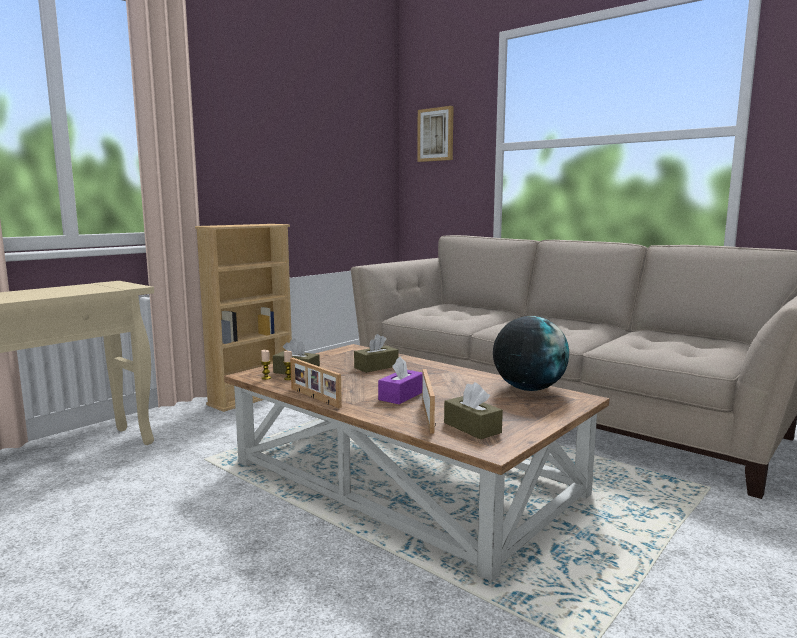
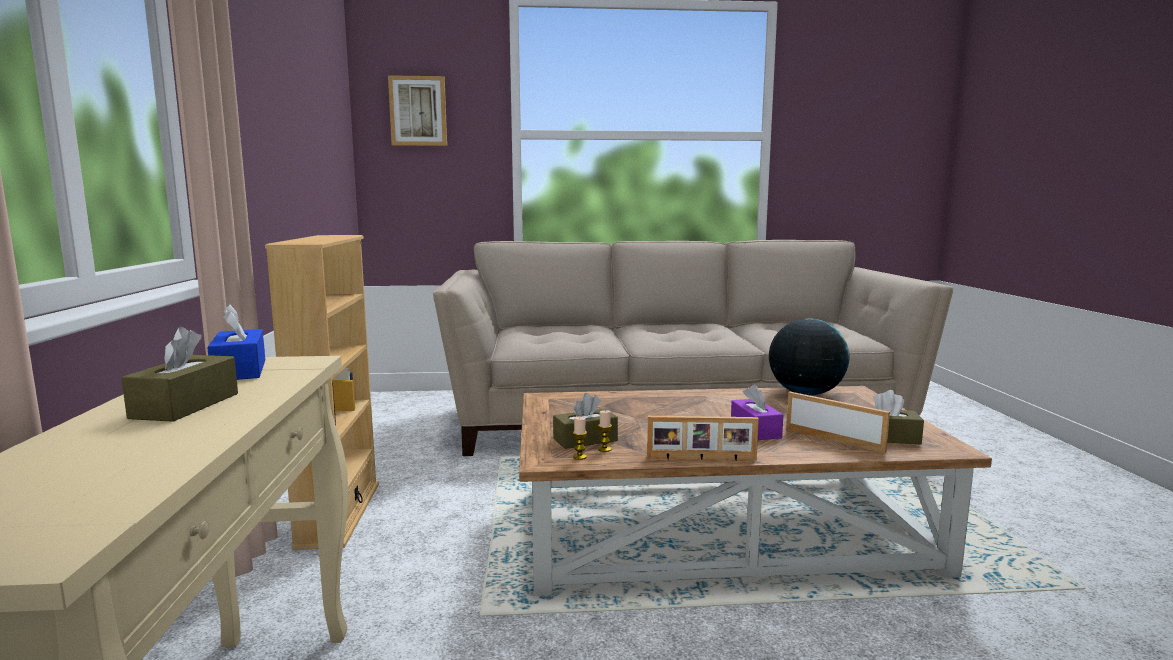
camera: 45 degrees left, 0 degrees up
(103, 286) = (240, 370): none -> blue tissue box
(376, 367) = (637, 410): brown tissue box -> brown tissue box (185, 405)

